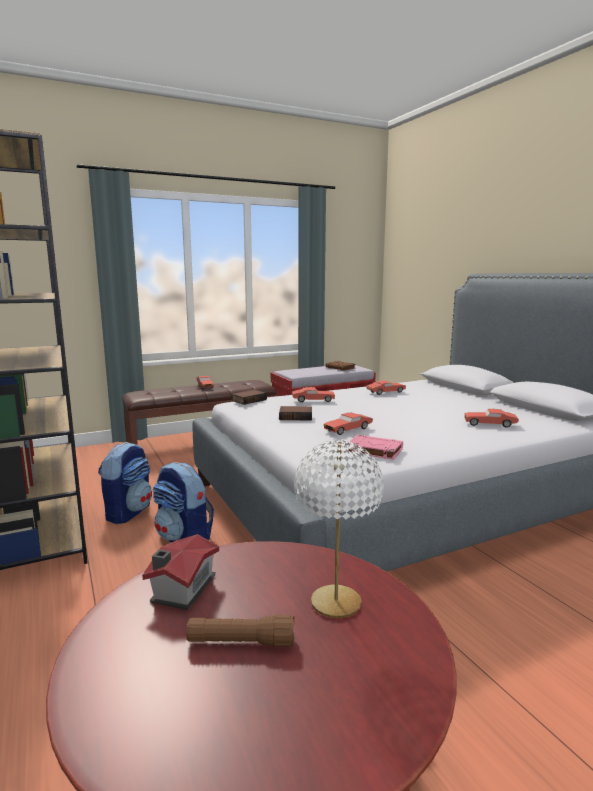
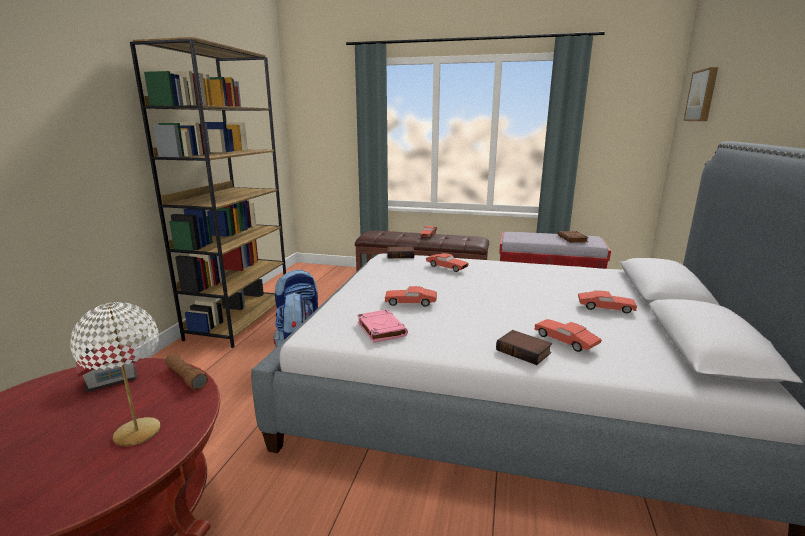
camera: 40 degrees right, 5 degrees up
(241, 642) = (60, 425): brown flashlight -> brown flashlight (186, 377)
(296, 416) = (400, 279): book -> book (524, 351)
(385, 392) = (541, 275): red toy car -> red toy car (605, 308)
(418, 243) = (703, 95): none -> picture

